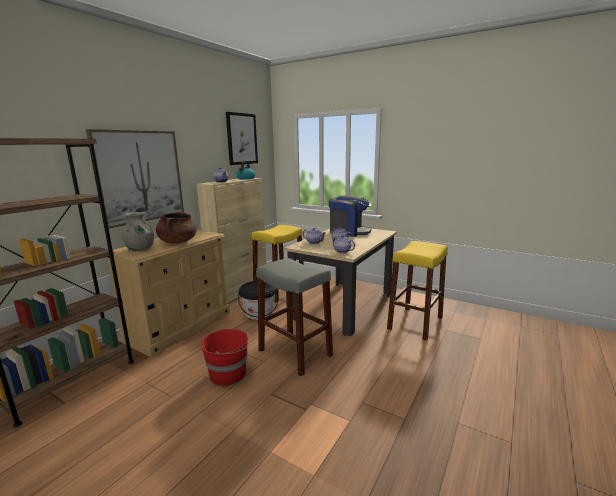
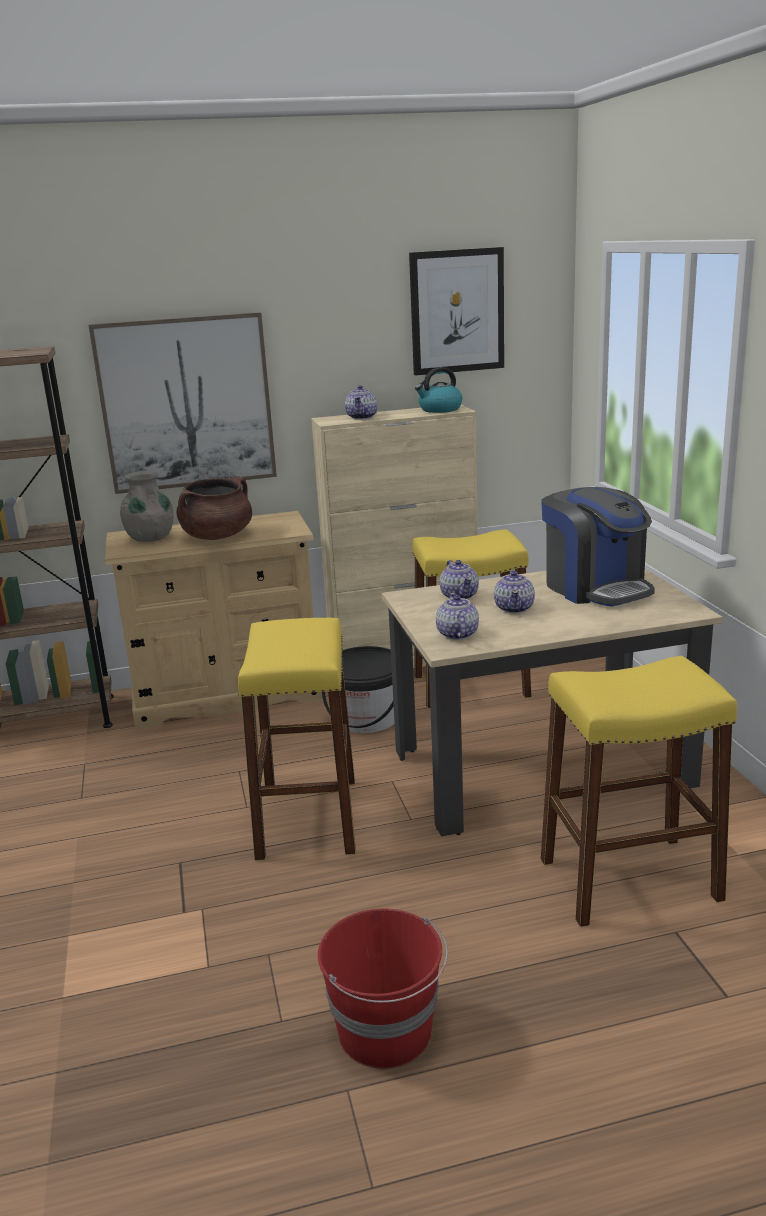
camera: 45 degrees right, 5 degrees up
(228, 374) = (178, 802): red bucket -> red bucket (387, 1031)
(295, 352) = (308, 817): grey stool -> yellow stool

